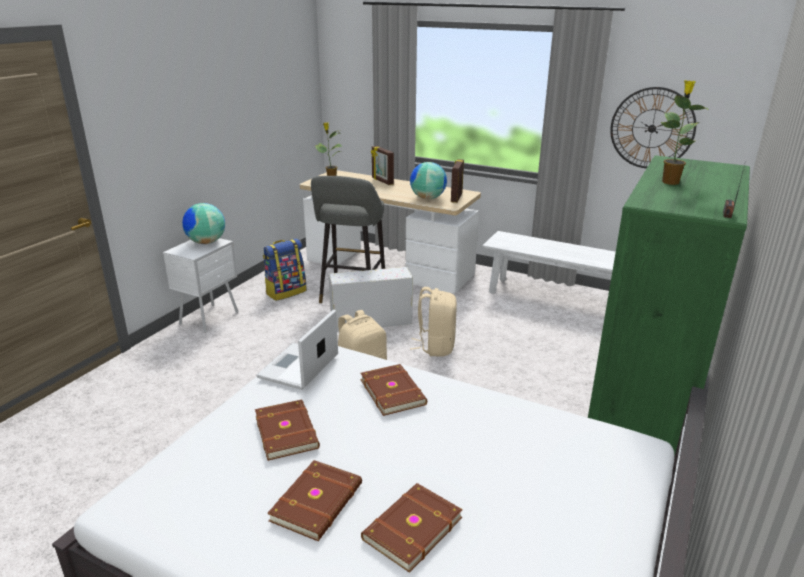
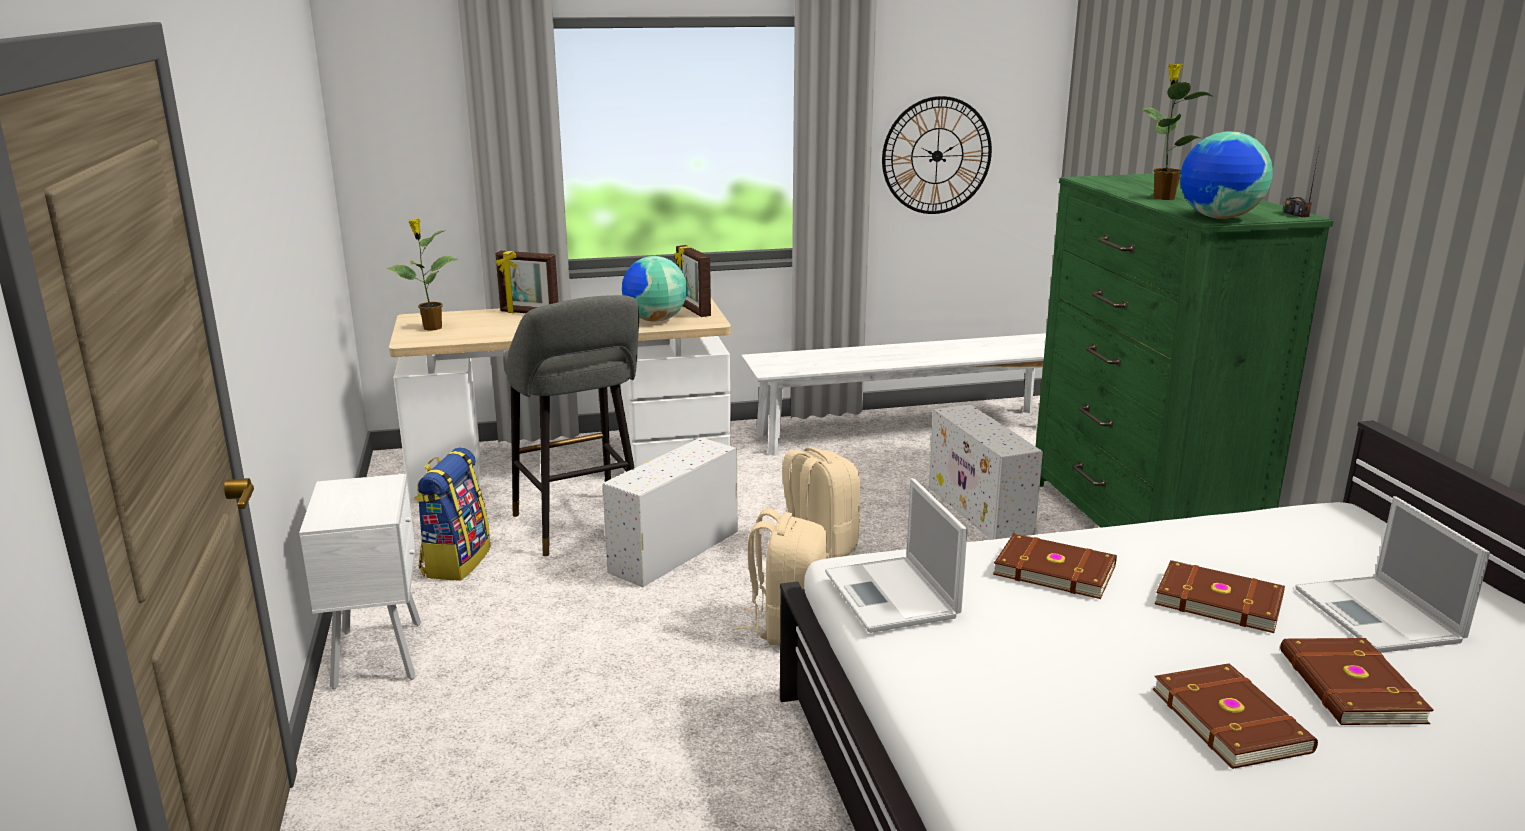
camera: 40 degrees left, 5 degrees down
(206, 242) = (358, 491): globe -> globe (1219, 218)
(288, 431) = (1041, 671): brown book -> brown book (1218, 600)
(519, 509) = (1380, 616): none -> laptop
(553, 363) = (980, 511): none -> white storage box

